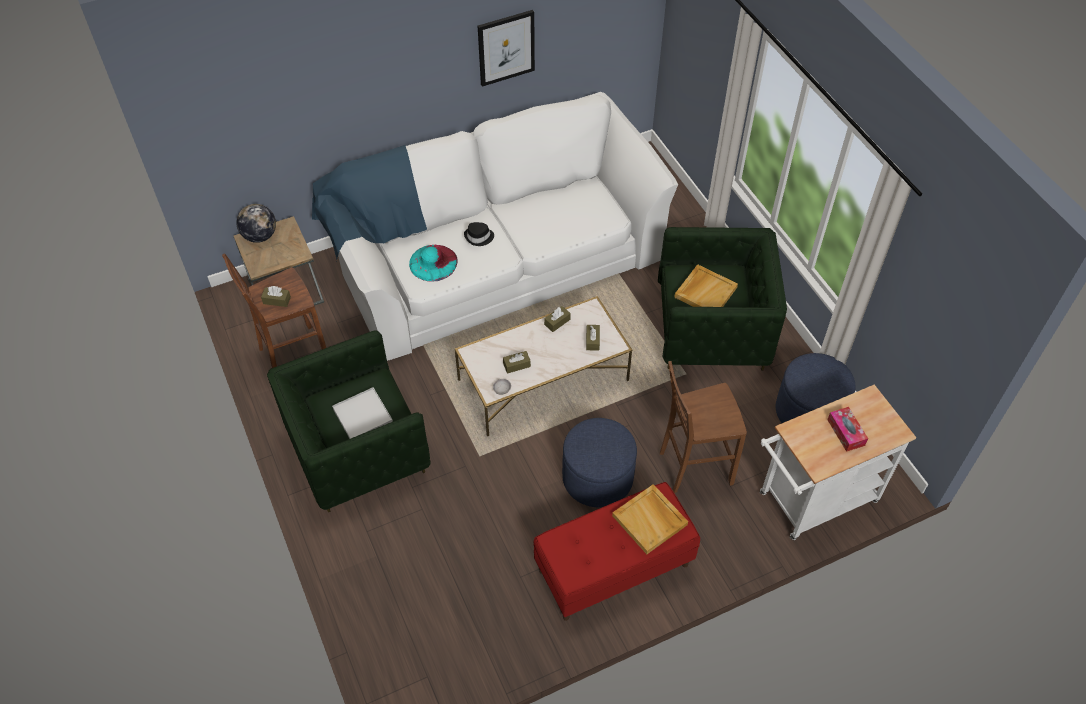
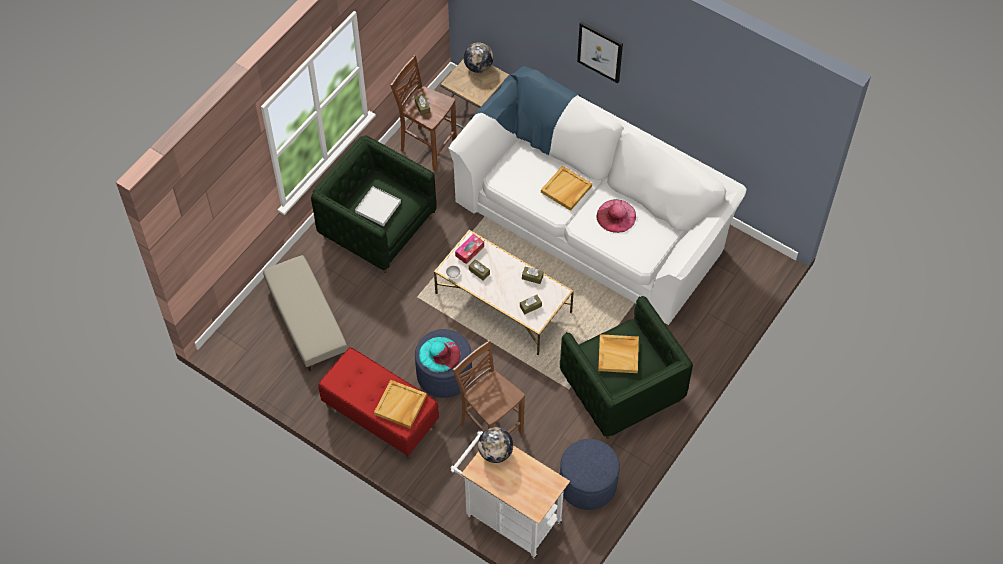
camera: 60 degrees right, 5 degrees up
(430, 586) = (306, 320): none -> beige ottoman
(433, 262) = (524, 175): turquoise hat -> turquoise hat (439, 354)
(479, 237) = (566, 189): black hat -> beige tray
(506, 47) = (684, 97): picture -> picture (600, 51)
(541, 214) = (616, 216): none -> pink hat
(803, 435) = (495, 452): none -> globe
(846, 432) = (514, 477): tissue box -> tissue box (469, 251)

